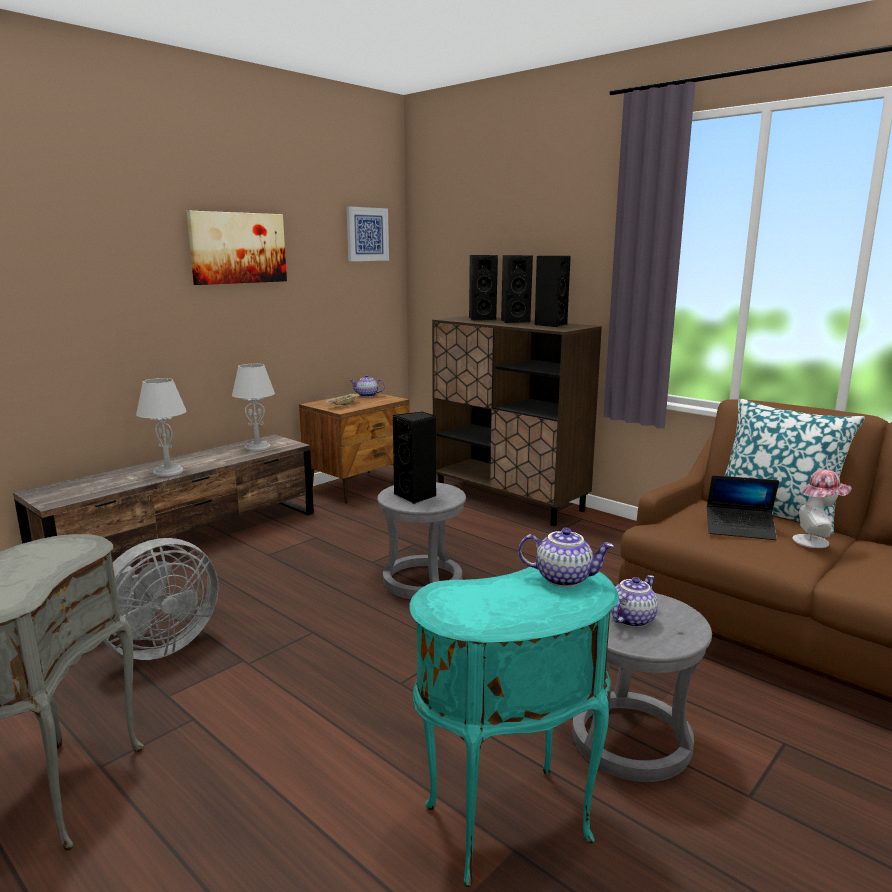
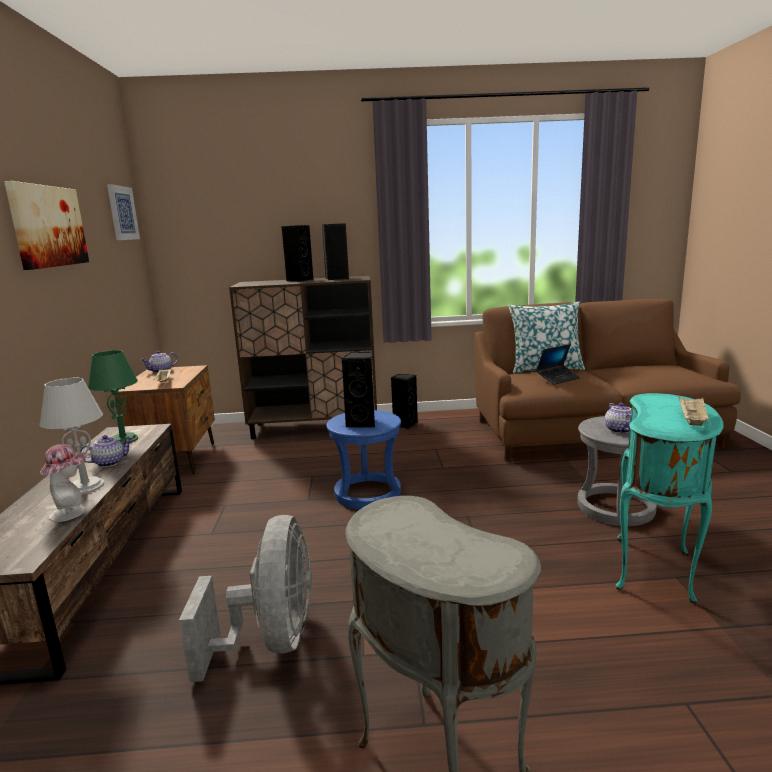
camera: 45 degrees left, 0 degrees up
(257, 447) = (123, 440): grey table lamp -> green table lamp
(423, 581) = (368, 493): grey stool -> blue stool
(481, 319) = (265, 282): black speaker -> black speaker (404, 424)
(498, 612) = (691, 420): none -> beige tray
(564, 578) = (662, 400): teapot -> teapot (109, 463)
(815, 541) = (591, 374): hat -> hat (72, 512)

